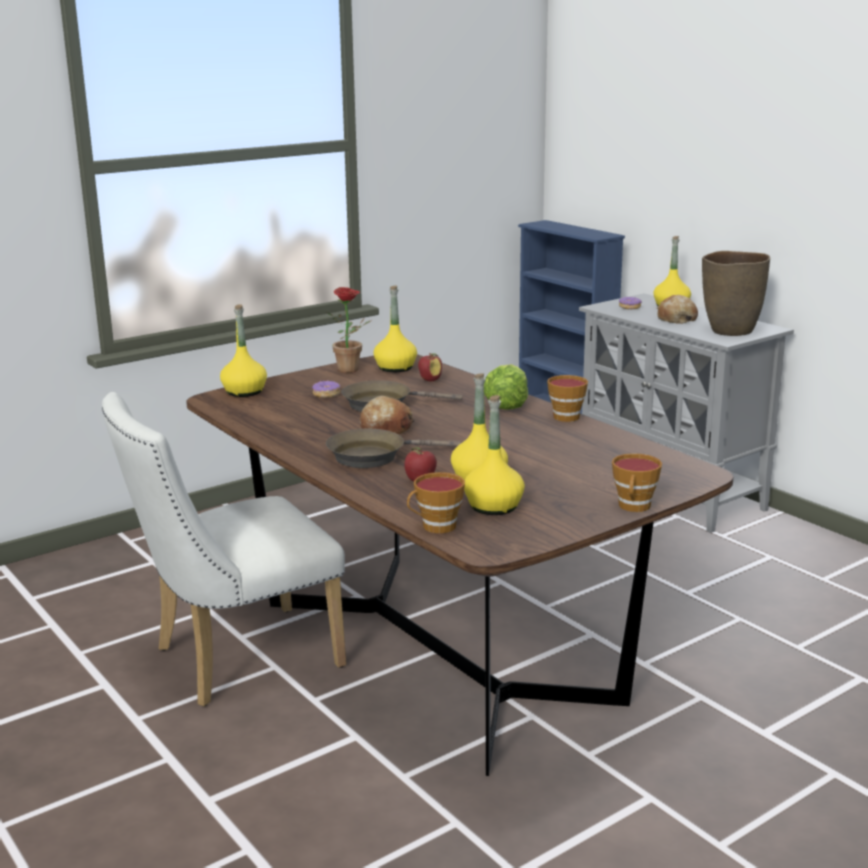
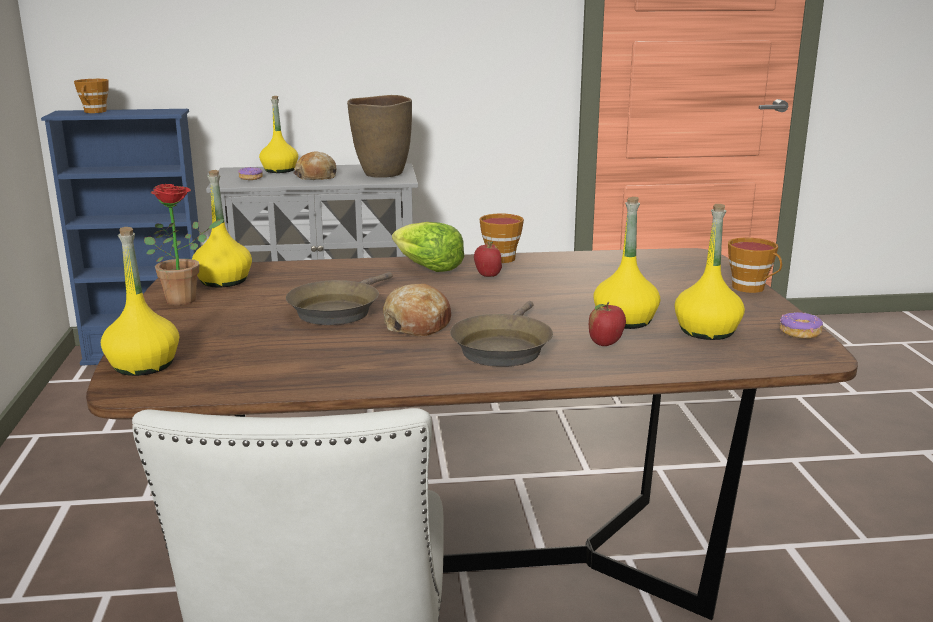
camera: 60 degrees left, 0 degrees up
(326, 394) = (249, 327): donut -> donut (800, 333)
(430, 380) = (297, 277): apple -> apple (487, 276)
(435, 527) = (743, 364): cup -> cup (94, 112)

